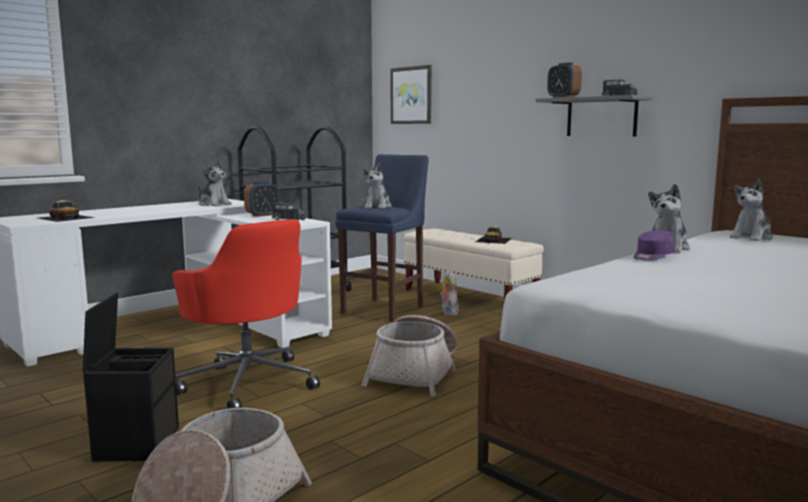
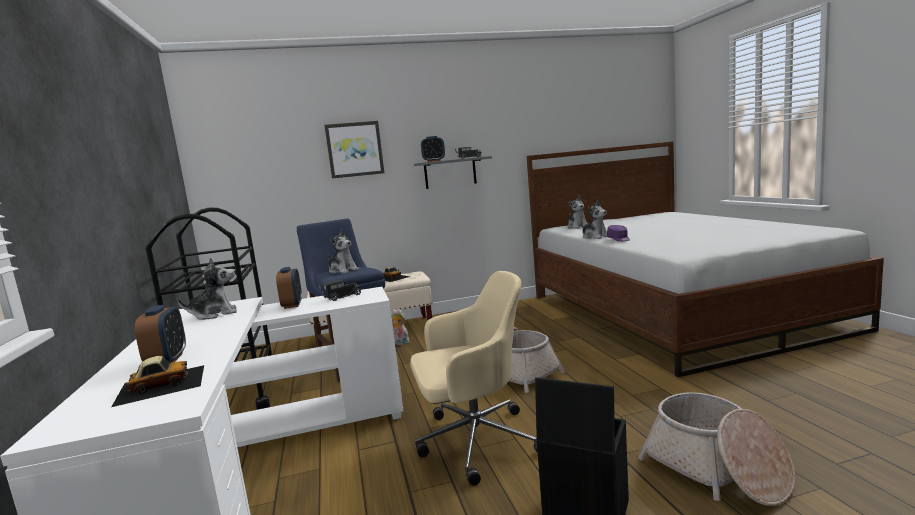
camera: 60 degrees left, 0 degrees up
(109, 212) = (167, 360): none -> alarm clock
(248, 382) = (475, 441): red office chair -> beige office chair
(411, 95) = (249, 170): picture -> picture (354, 149)

